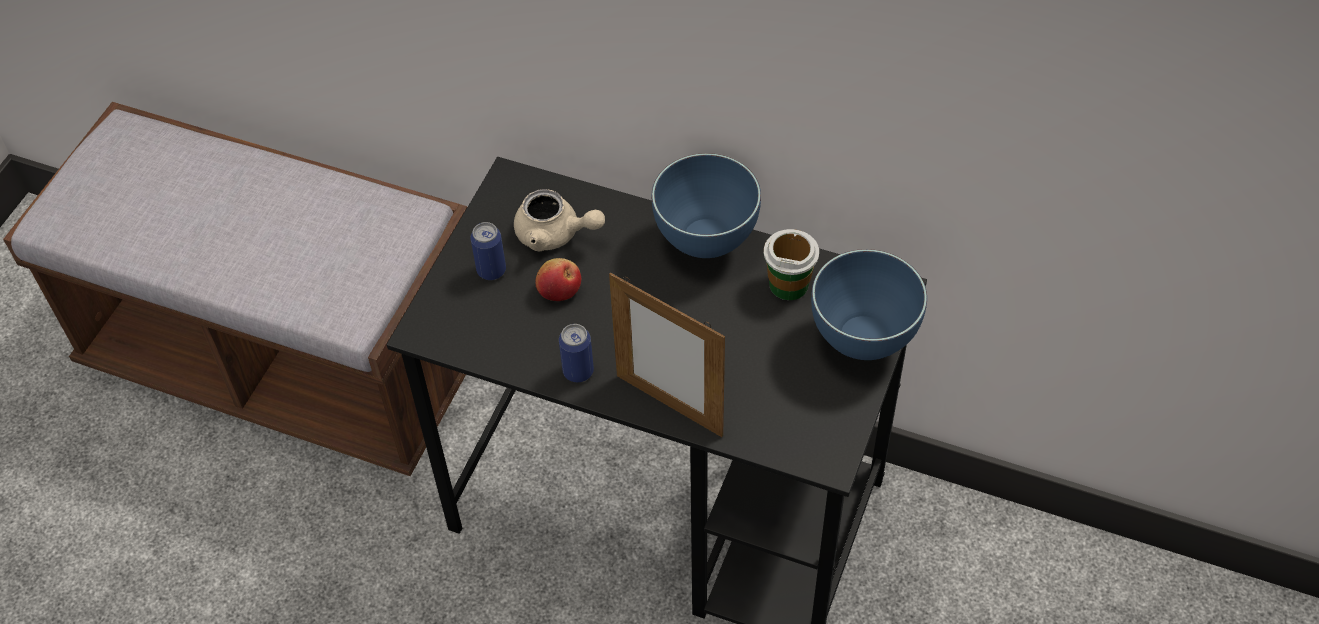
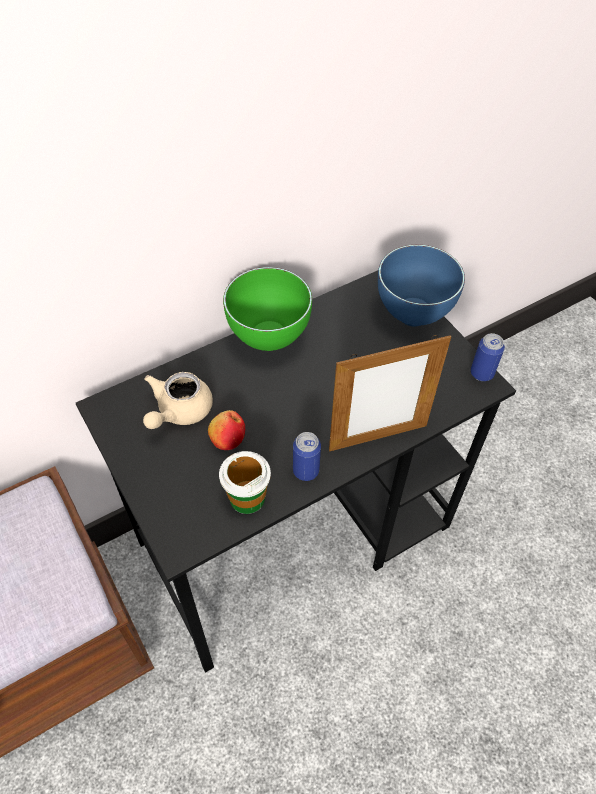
camera: 55 degrees left, 0 degrees up
(491, 270) = (170, 468): can -> can (481, 373)
(555, 234) = (179, 411): beige teapot -> beige teapot turned 150 degrees clockwise
(703, 244) = (268, 341): blue bowl -> green bowl
(789, 284) = (339, 322): cup -> cup (247, 497)

